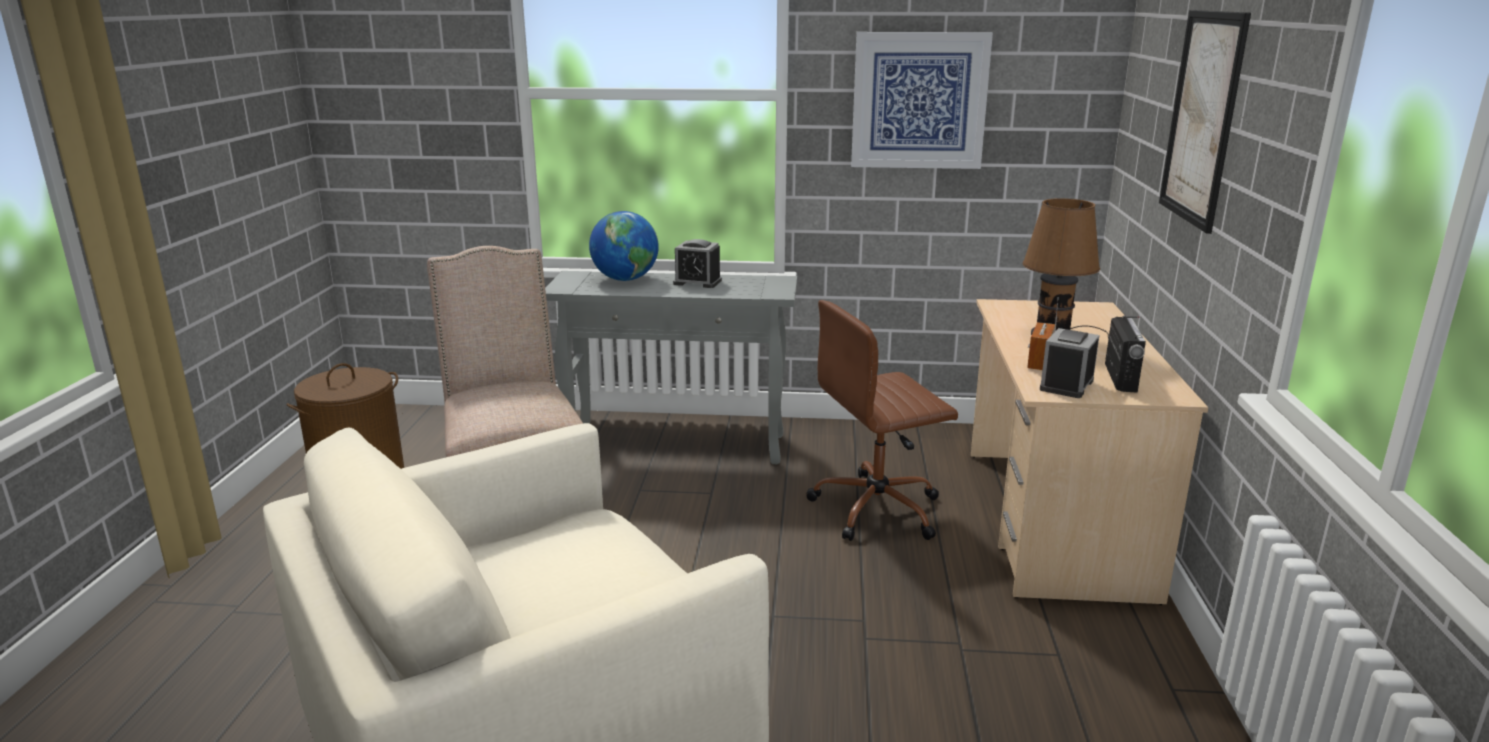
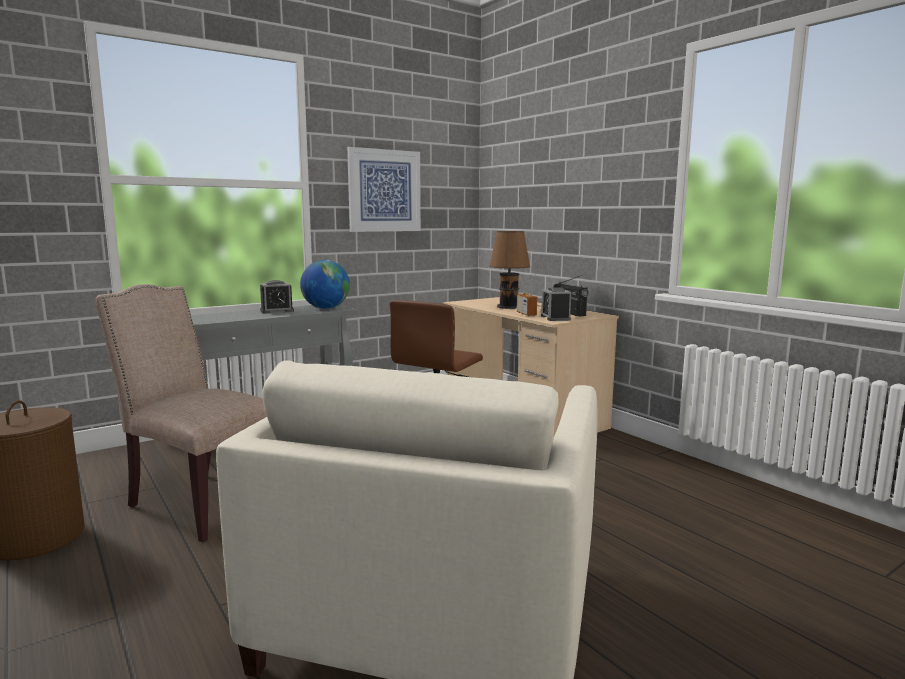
camera: 40 degrees left, 10 degrees down
(625, 279) = (221, 315): globe -> globe (325, 308)
(1202, 118) = (567, 182): picture -> none

